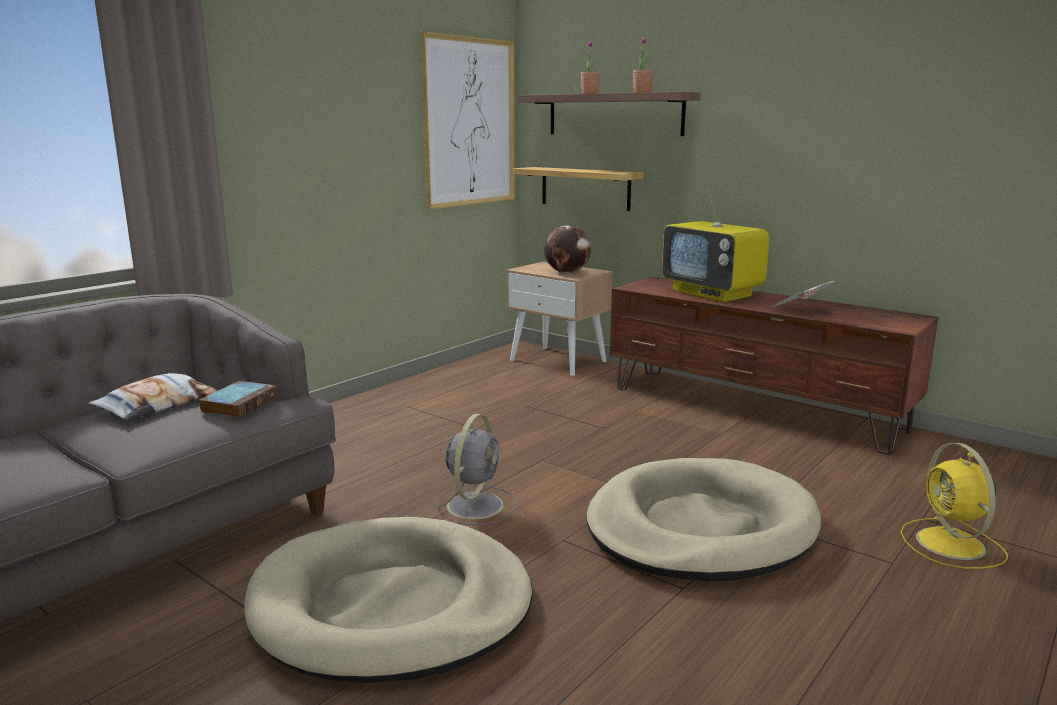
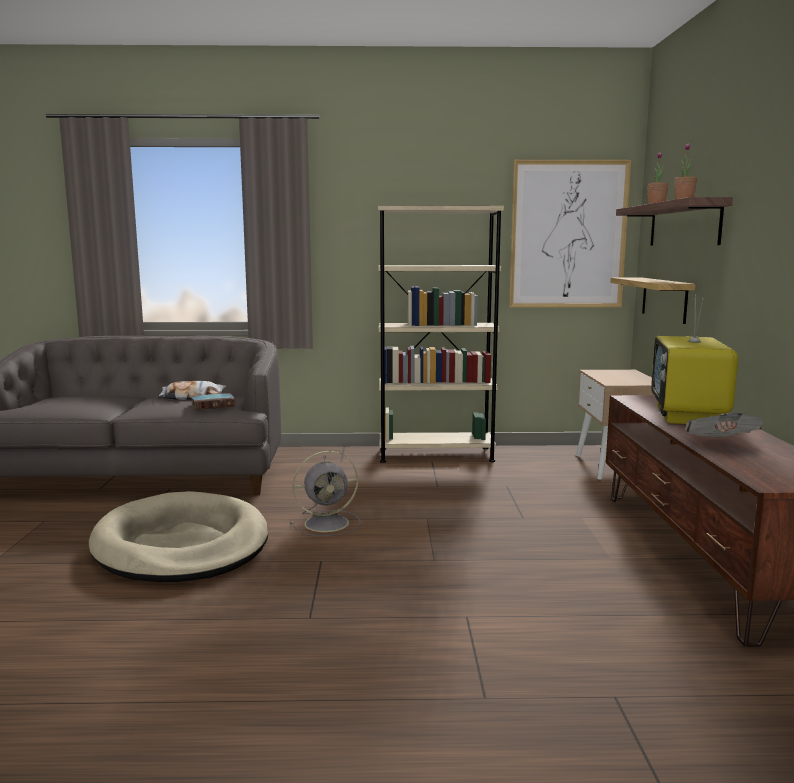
camera: 50 degrees right, 5 degrees down
(394, 398) = (436, 454): none -> beige bookcase
(567, 272) = (620, 379): globe -> none
(700, 527) = (413, 598): beige dog bed -> none
(952, 545) = (580, 726): yellow fan -> none

